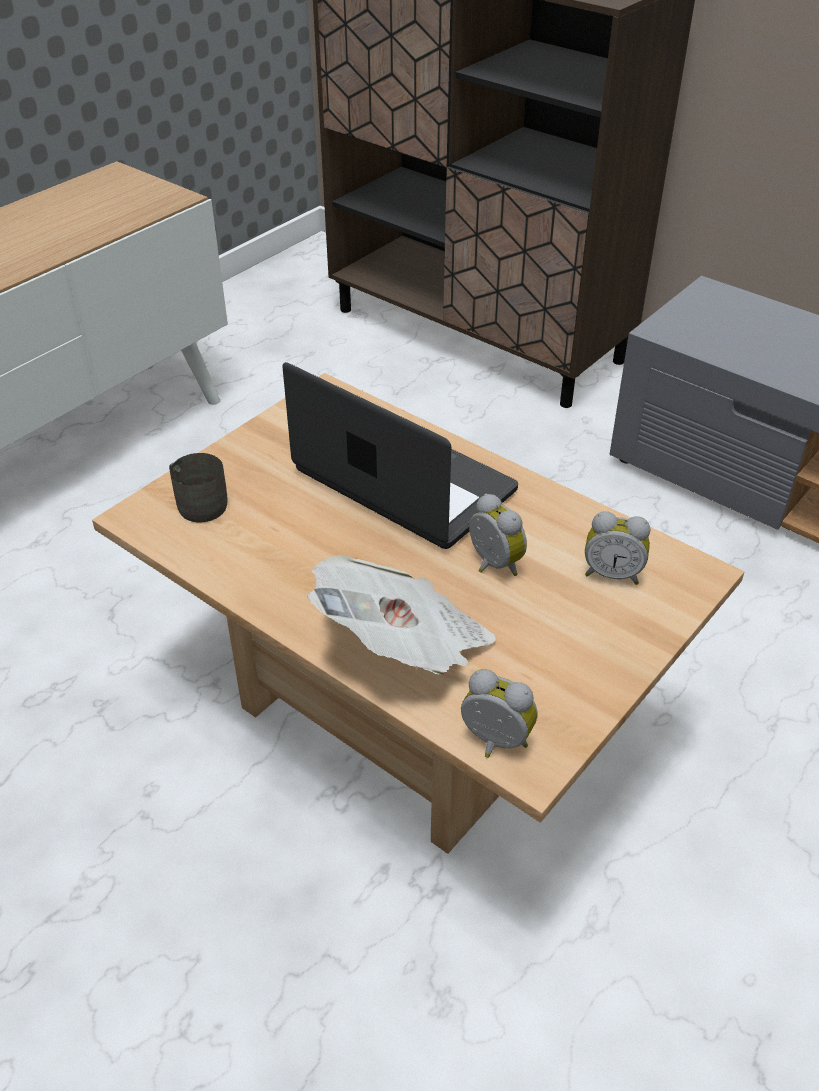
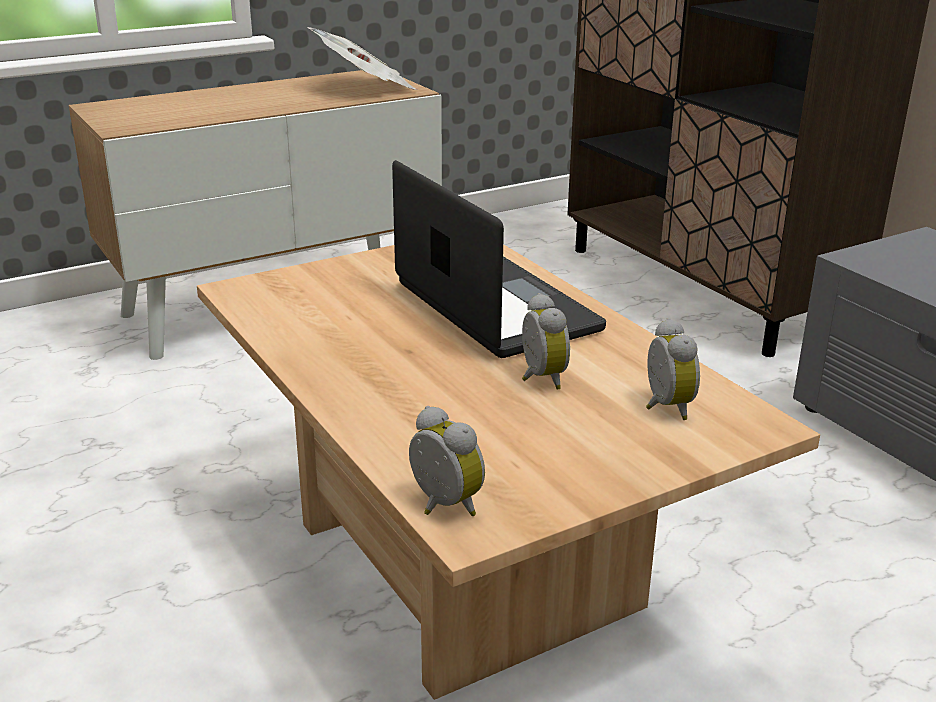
camera: 20 degrees right, 15 degrees down
(198, 503) = (294, 290): grey mug -> none
(404, 646) = (407, 417): newspaper -> newspaper (365, 88)
(612, 573) = (664, 407): alarm clock -> alarm clock turned 135 degrees counterclockwise

